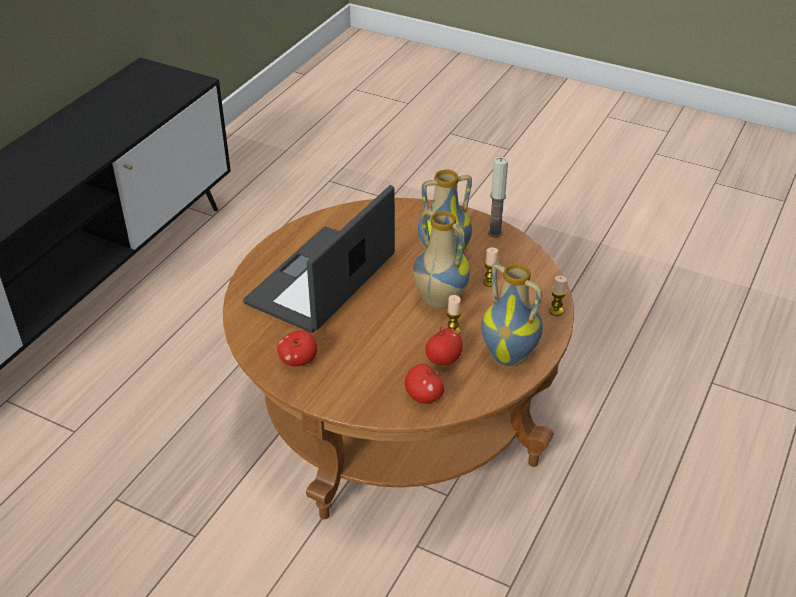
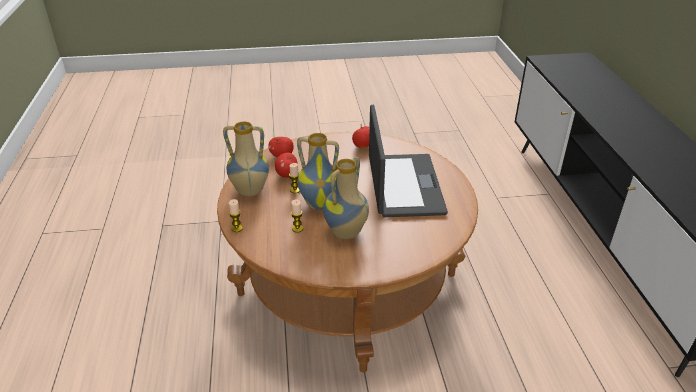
camera: 145 degrees right, 5 degrees down
(495, 233) = (326, 269): candle -> none

